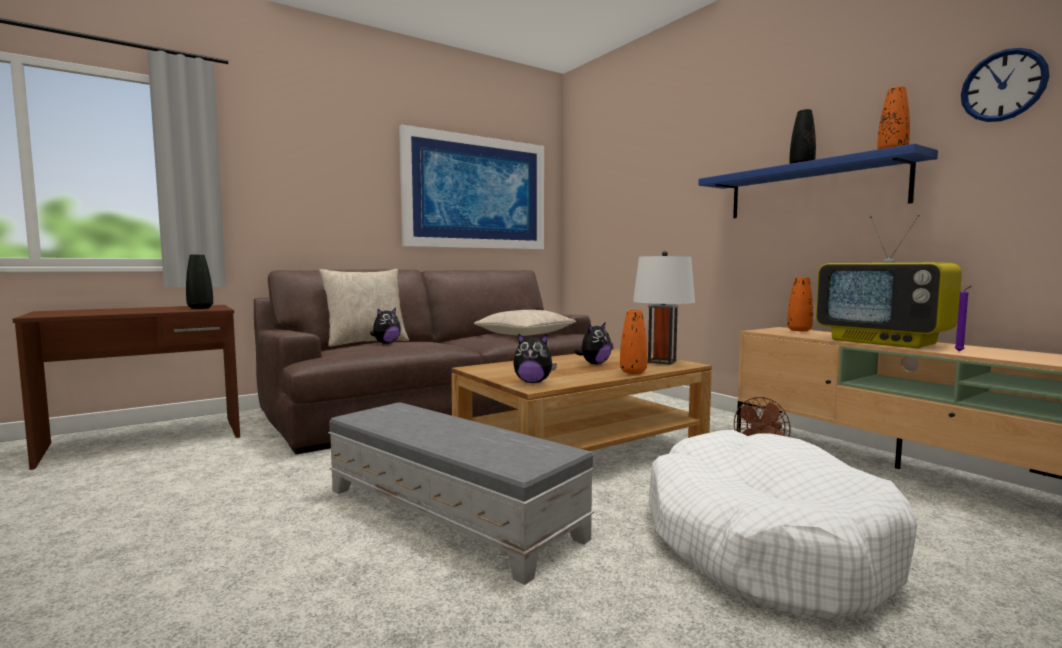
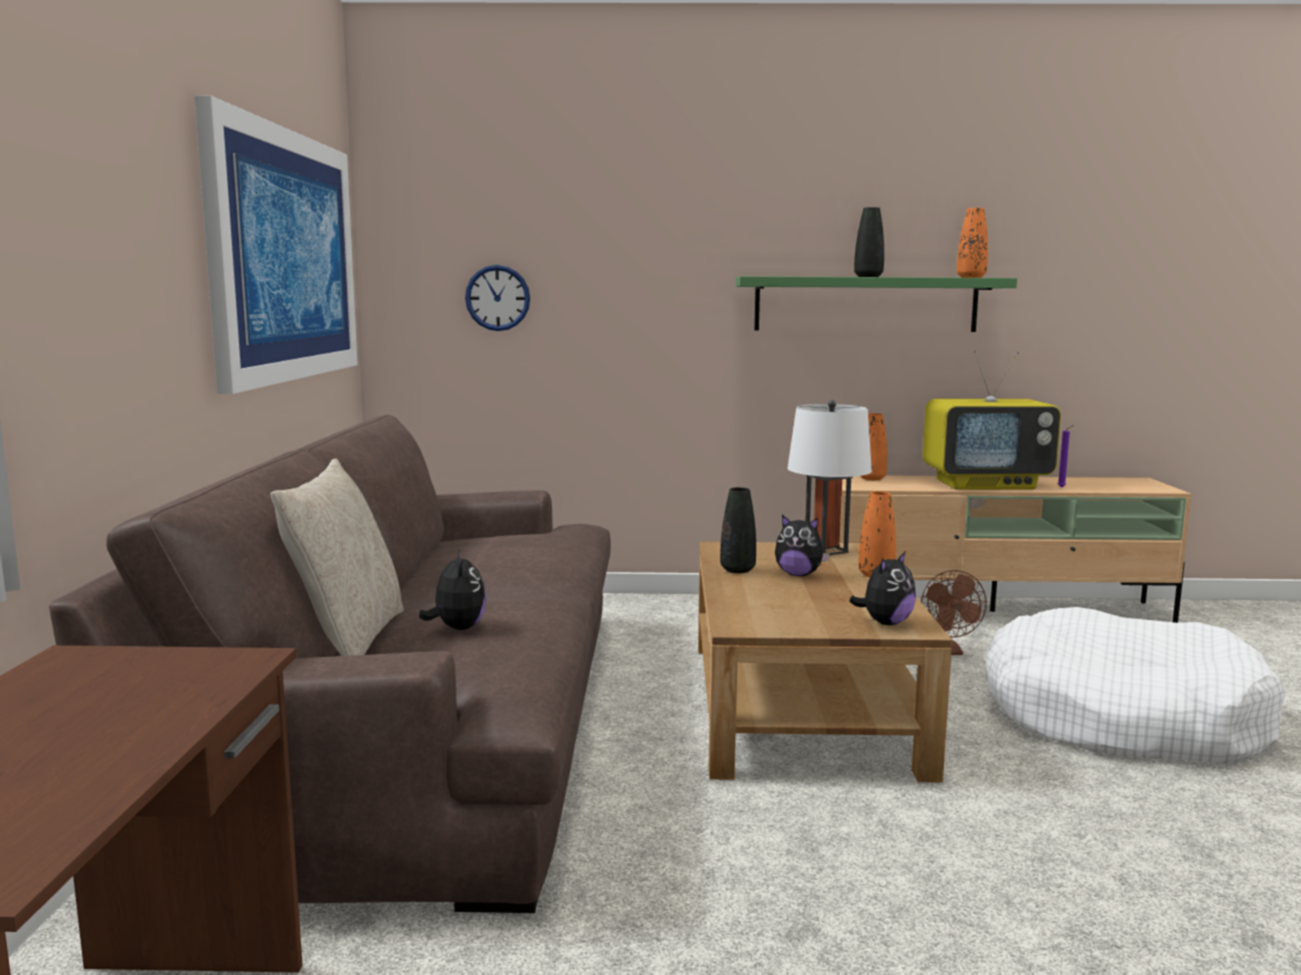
camera: 55 degrees left, 5 degrees up
(200, 308) = (158, 672): black vase -> black vase (737, 570)
(449, 513) = (943, 838): grey ottoman -> none
(524, 334) = (525, 545): beige pillow -> none
(594, 364) = (798, 575): plush toy -> plush toy turned 120 degrees clockwise
(812, 190) = (865, 304): blue shelf -> green shelf
(1003, 85) = (1052, 226): wall clock -> wall clock (497, 298)

